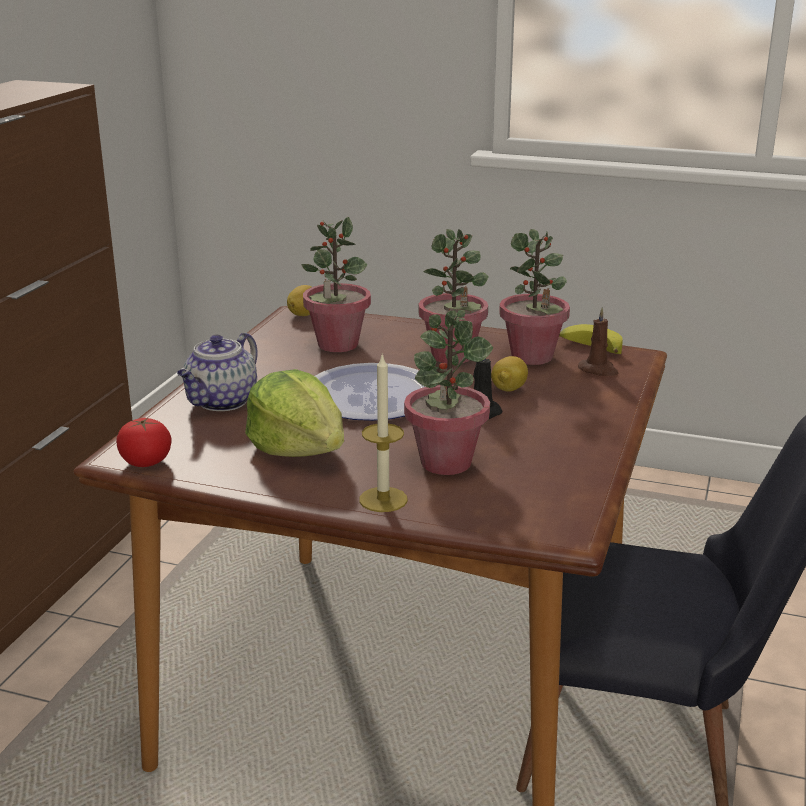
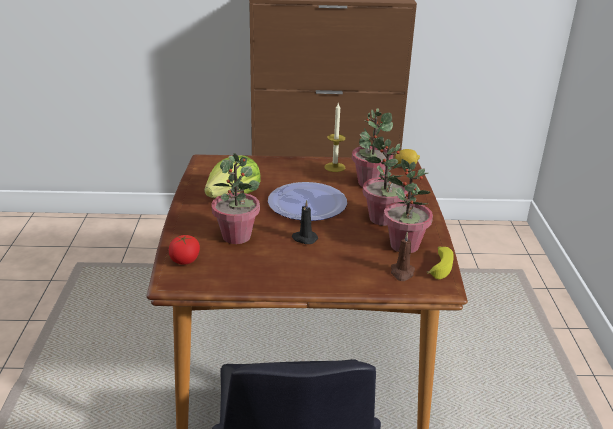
camera: 70 degrees right, 5 degrees up
(145, 462) = (203, 165): tomato -> tomato (185, 260)
(221, 402) = (274, 168): teapot -> none
(383, 499) = (189, 225): candle -> candle (334, 167)
(509, 389) = (346, 243): lemon -> none

